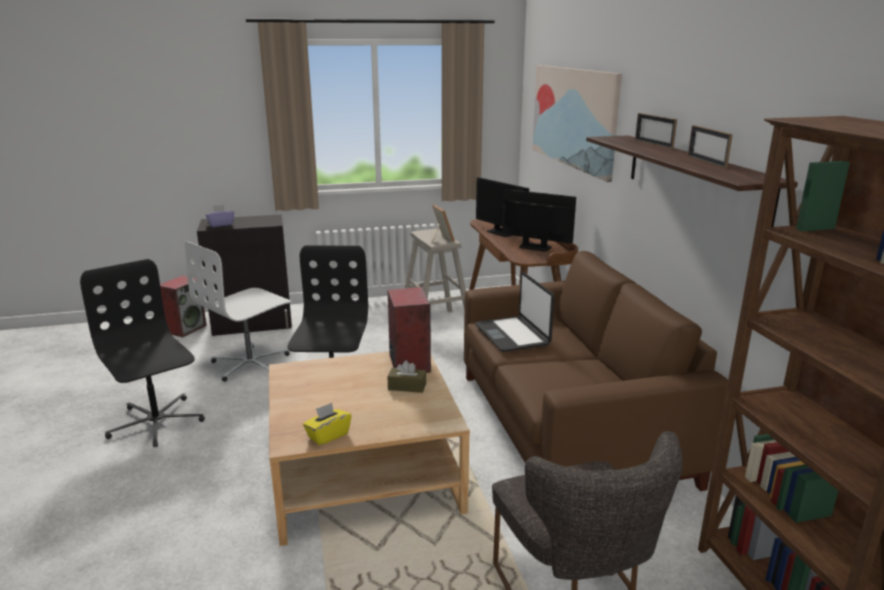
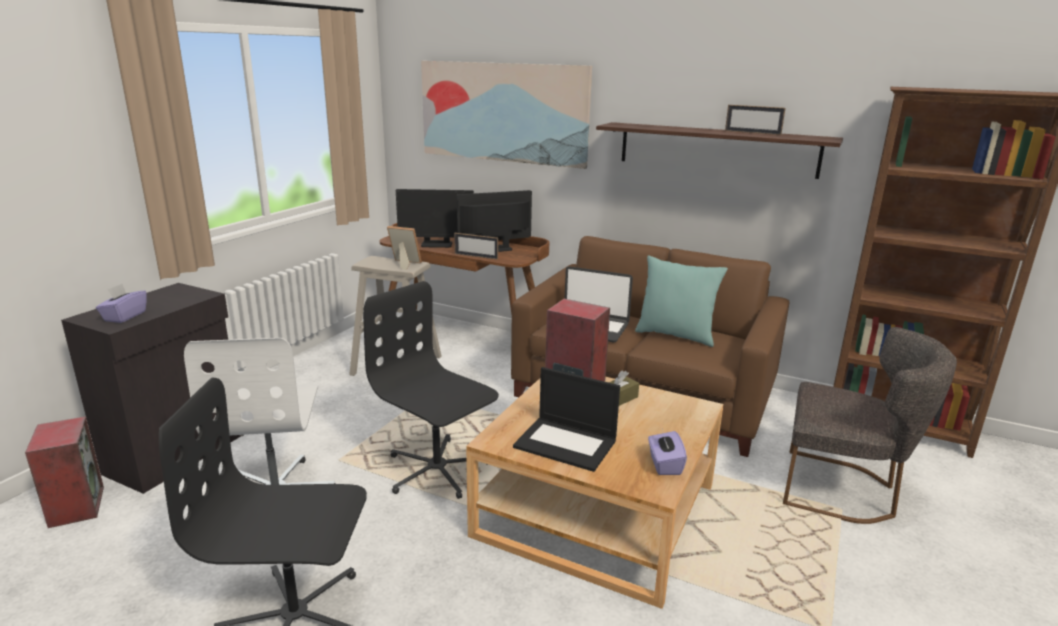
camera: 50 degrees left, 0 degrees up
(312, 392) = (567, 443): none -> laptop
(328, 435) = (664, 464): yellow tissue box -> purple tissue box
(571, 370) = (675, 335): none -> turquoise pillow
(653, 144) = (663, 126): picture frame -> picture frame (476, 256)

